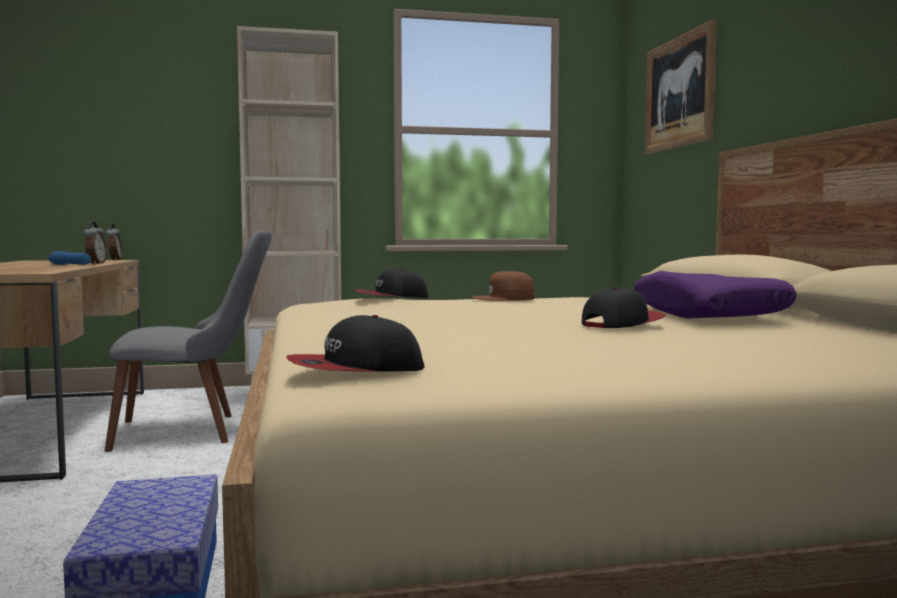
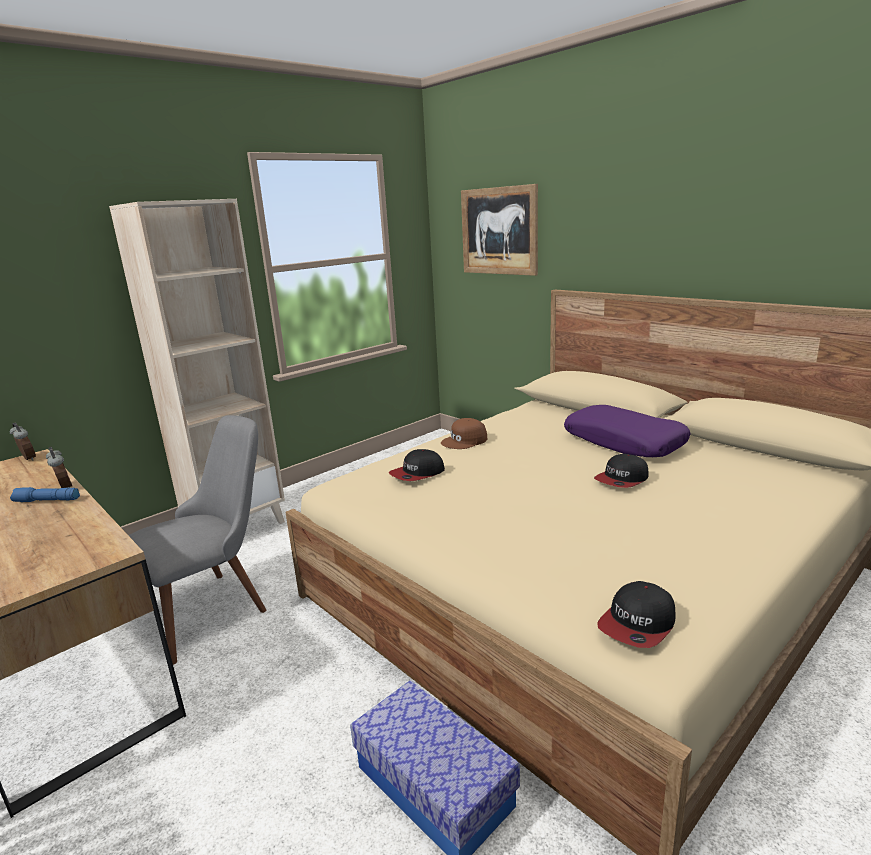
camera: 30 degrees left, 15 degrees up
(622, 323) = (622, 479): cap -> cap turned 150 degrees counterclockwise

